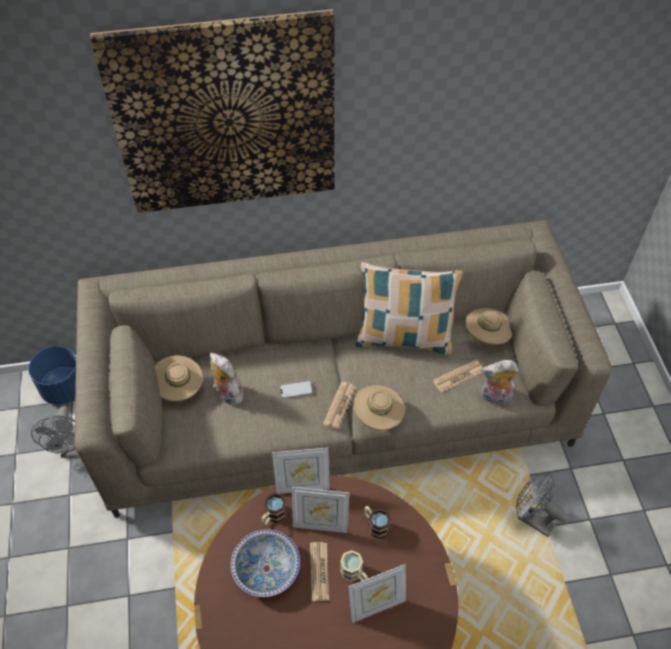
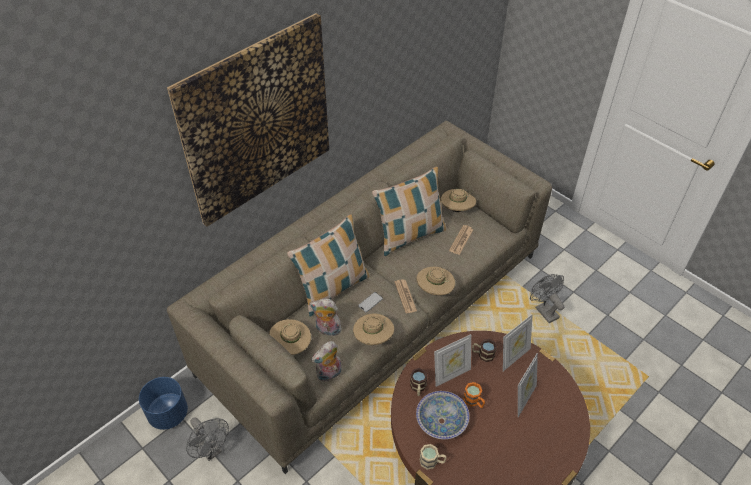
camera: 35 degrees left, 5 degrees down
(266, 431) = (373, 338): none -> beige hat
(271, 351) = (332, 289): none -> pillow
(302, 486) = (420, 359): picture frame -> picture frame (513, 357)
(319, 571) = (474, 401): newspaper -> orange mug
(354, 574) = (495, 389): beige mug -> beige mug (432, 461)
(495, 397) = (491, 241): plush toy -> plush toy (329, 374)
(532, 519) = (544, 310): grey fan -> grey fan turned 60 degrees clockwise

